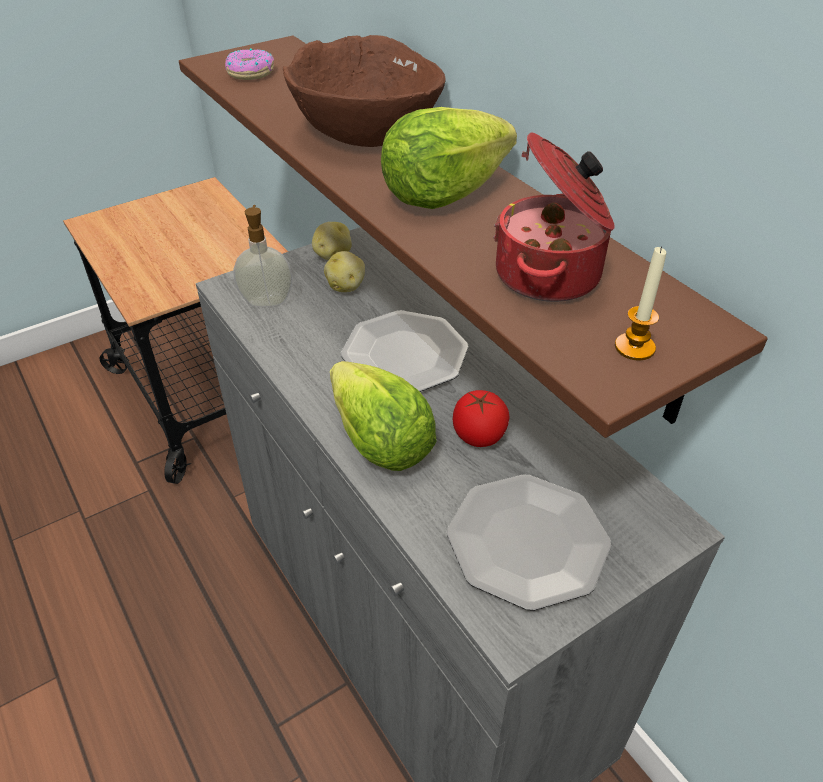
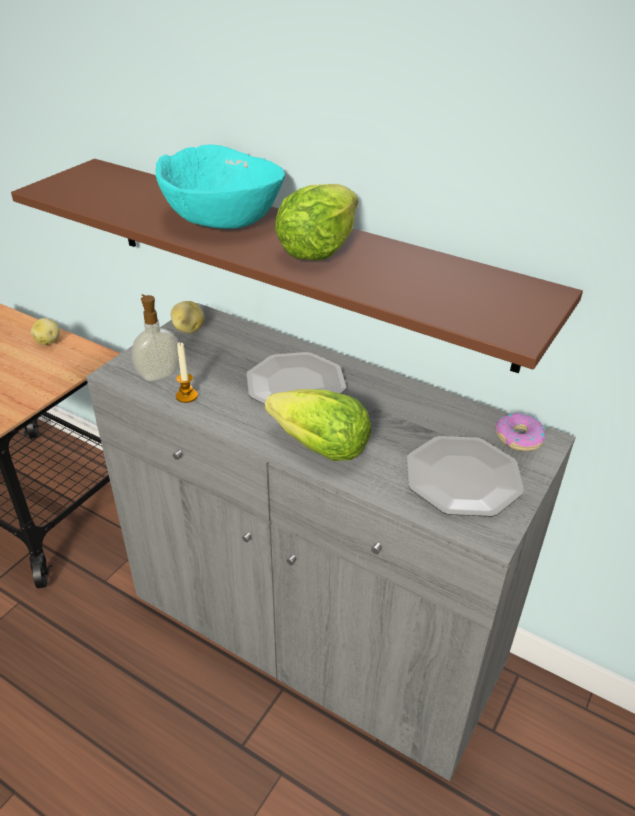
camera: 25 degrees left, 5 degrees down
(250, 72) = (86, 191): donut -> donut (519, 437)
(346, 286) = (216, 349): potato -> potato (48, 341)
(368, 129) = (223, 217): brown bowl -> turquoise bowl
(479, 435) = (385, 422): tomato -> none
(551, 275) = (433, 284): cooking pot -> none
(634, 347) = (516, 313): candle -> candle (186, 396)

